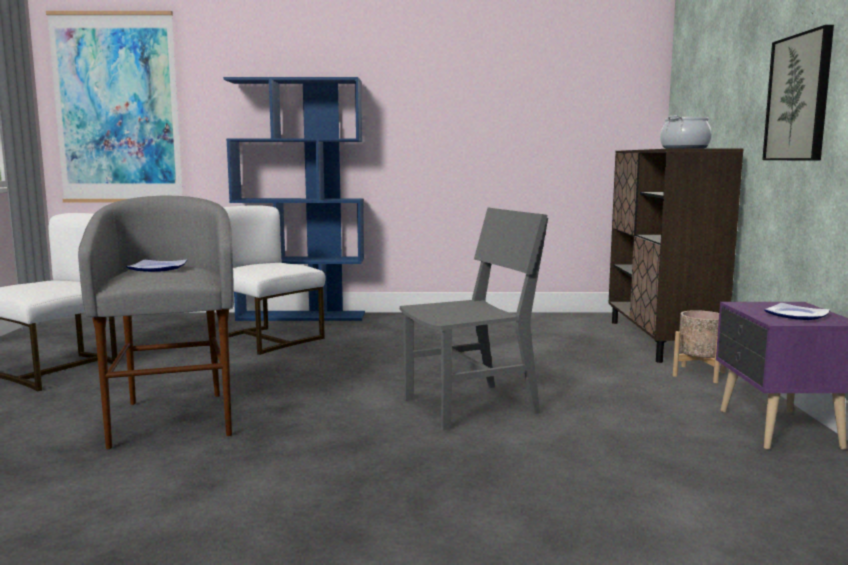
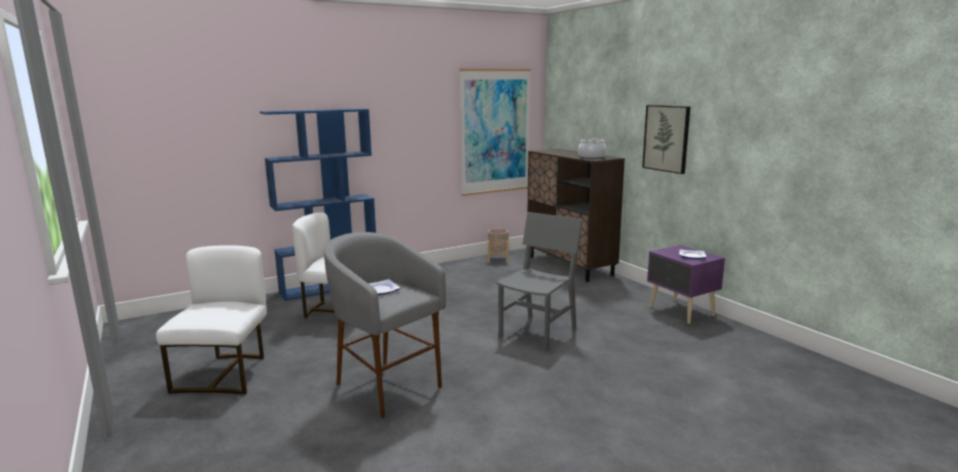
camera: 30 degrees left, 5 degrees up
(117, 109) = (152, 138): picture -> picture (495, 131)
(698, 374) = (614, 285): beige planter -> beige planter (498, 259)

